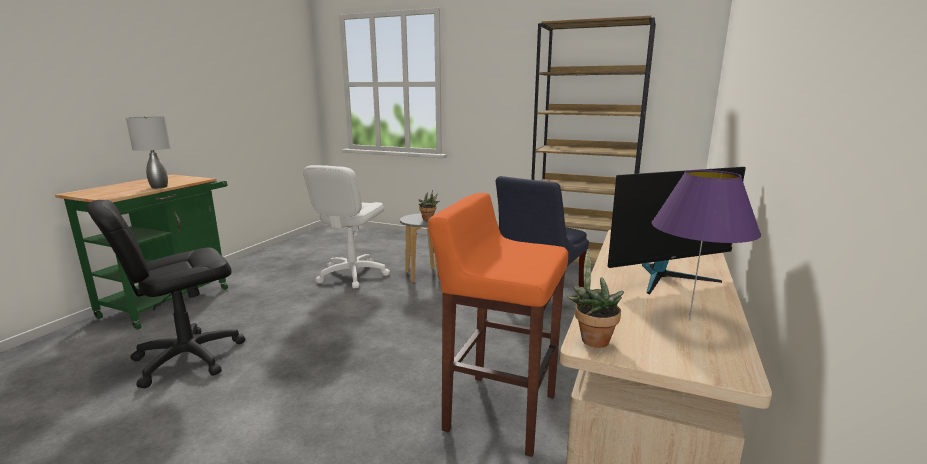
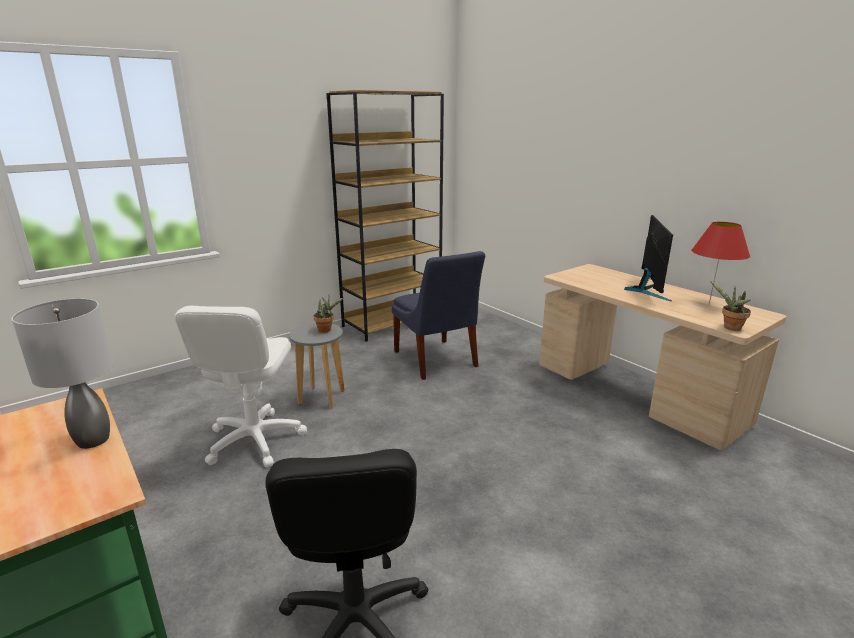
camera: 60 degrees left, 5 degrees up
(352, 275) = (254, 440): white office chair -> white office chair turned 45 degrees clockwise
(499, 412) = (589, 432): orange stool -> none
(689, 319) = (708, 304): purple table lamp -> red table lamp

